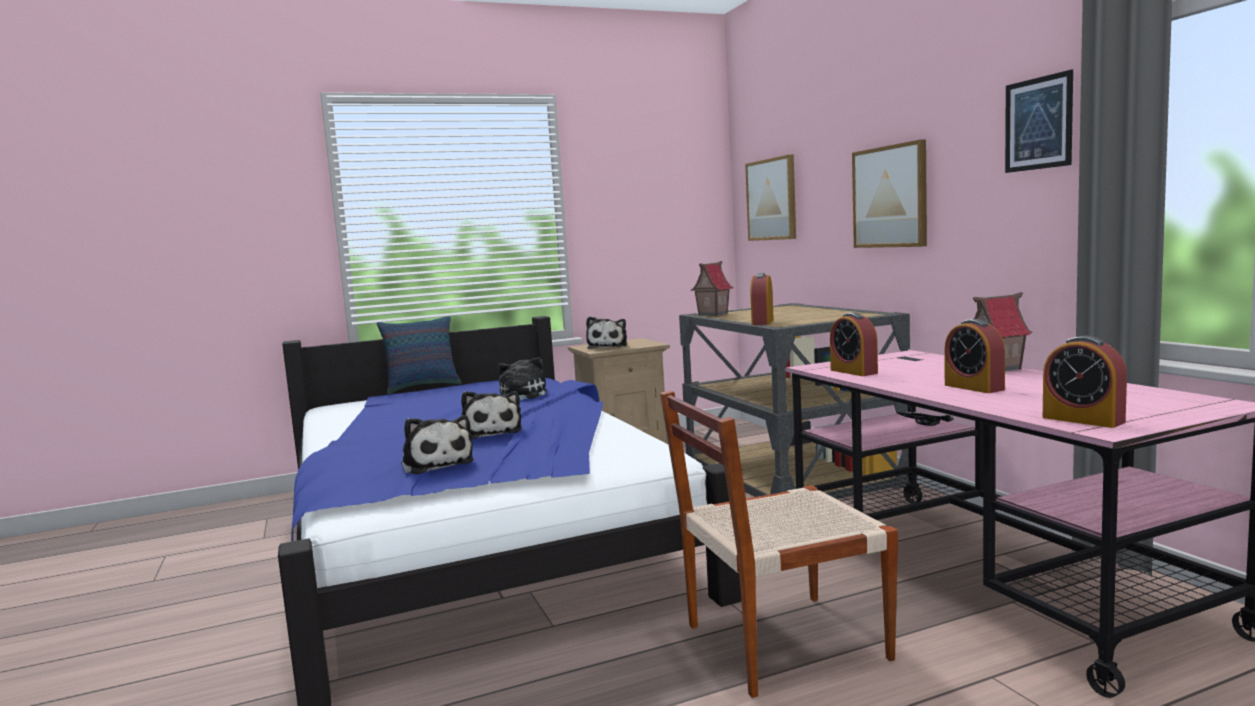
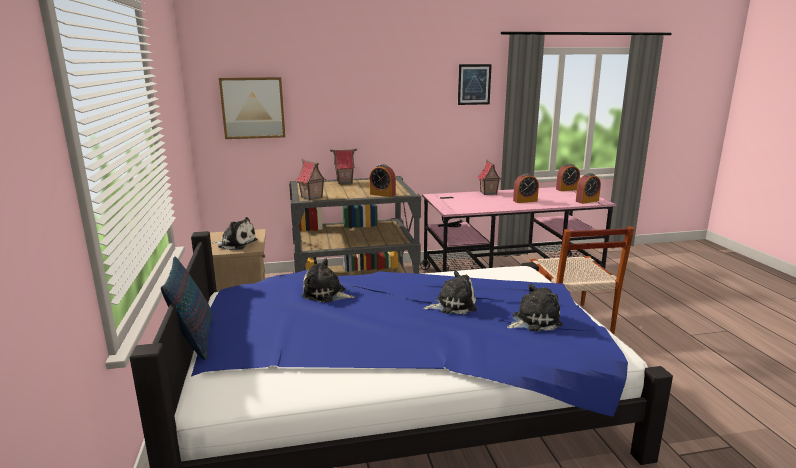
camera: 80 degrees left, 10 degrees up
(818, 310) = (344, 182): none -> toy house
(853, 372) = (472, 208): alarm clock -> alarm clock (567, 189)
(890, 197) = (380, 112): picture -> none

